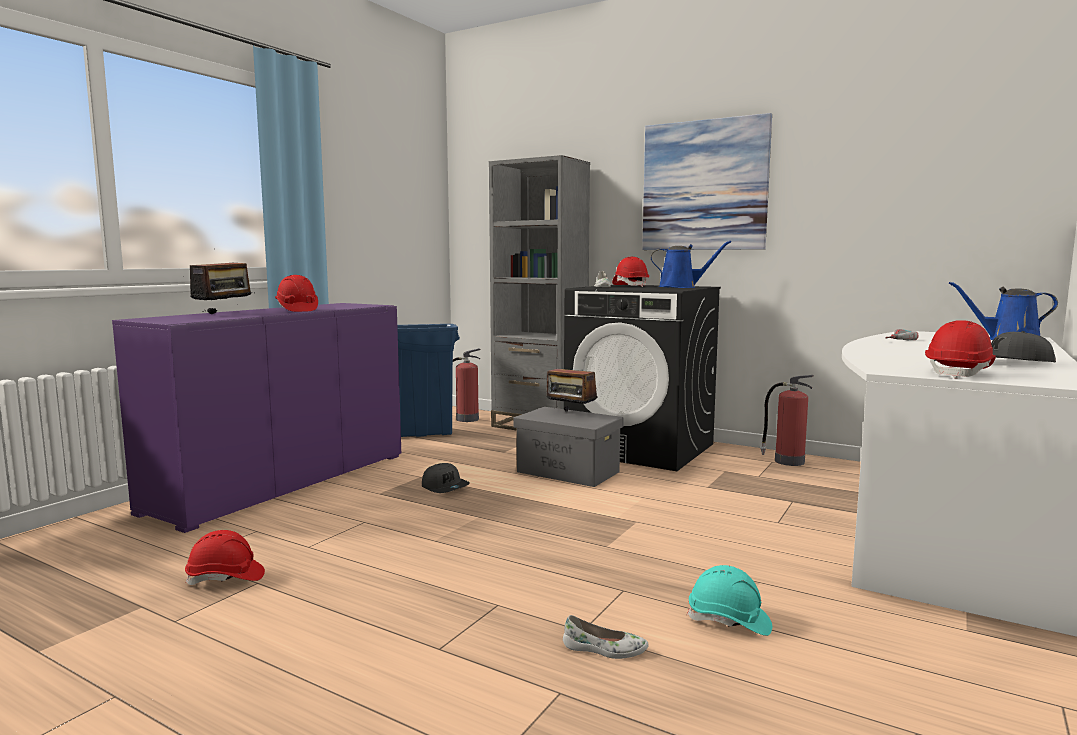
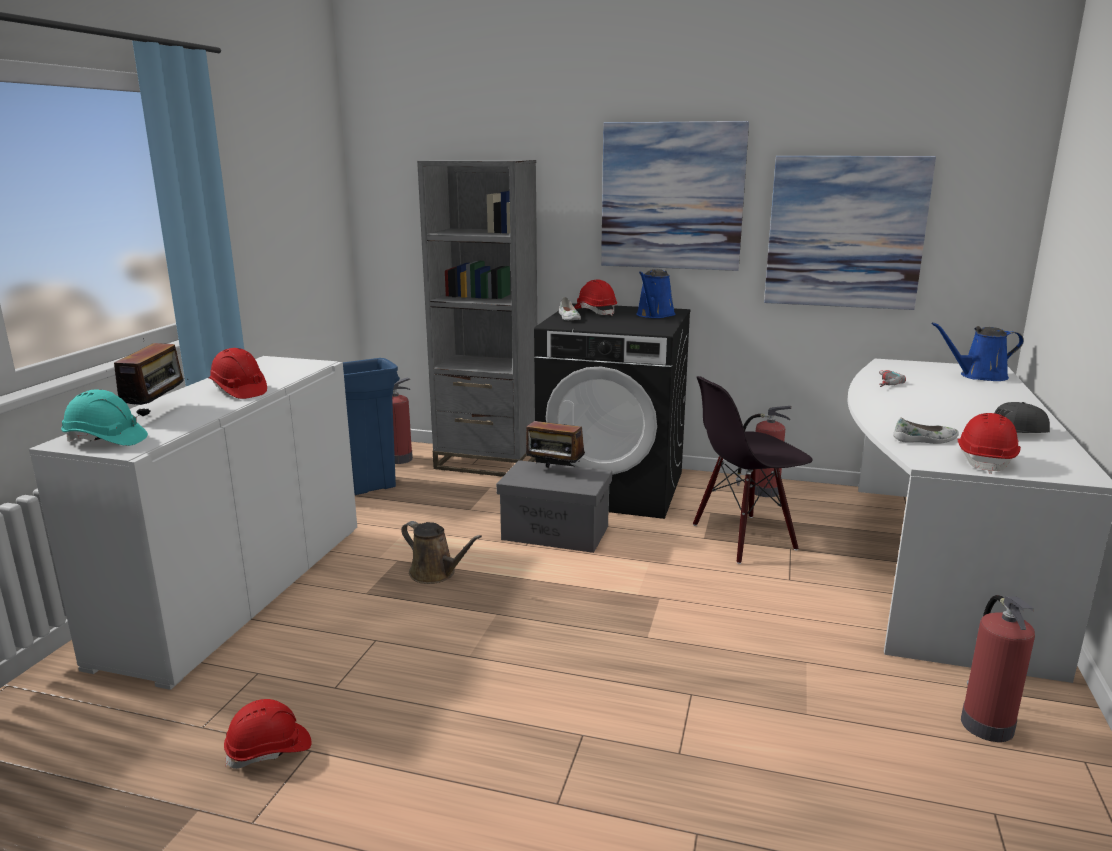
camera: 15 degrees left, 10 degrees up
(283, 482) = (239, 590): purple cabinet -> white cabinet
(445, 487) = (436, 573): grey cap -> brown watering can
(604, 649) = (710, 773): white shoe -> white shoe (925, 440)
(681, 287) = (654, 315): blue watering can -> blue watering can turned 120 degrees clockwise
(729, 621) = (801, 717): turquoise hard hat -> turquoise hard hat (106, 440)
(747, 490) = (743, 538): none -> black chair
(867, 209) = (845, 232): none -> picture
(945, 655) = (986, 723): none -> fire extinguisher

